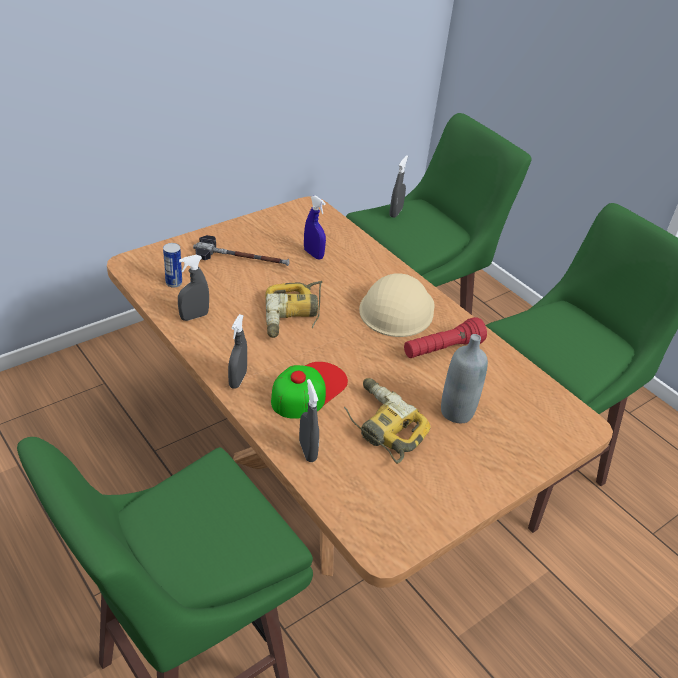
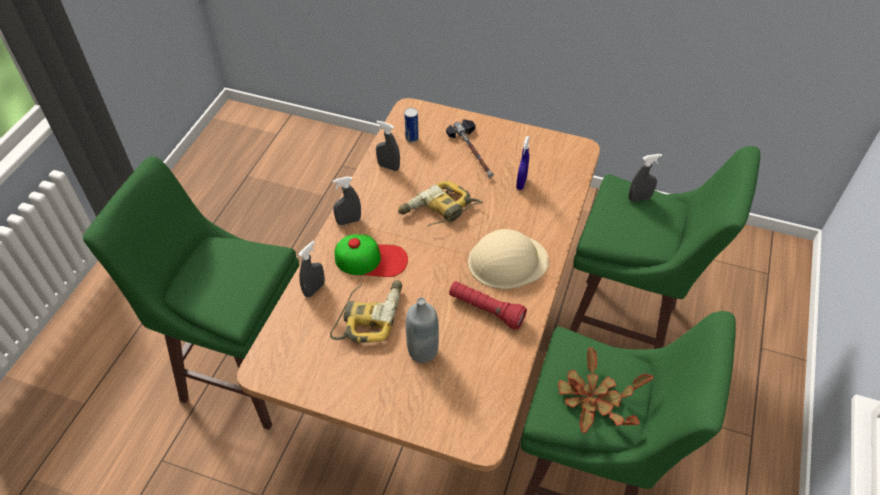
camera: 60 degrees right, 10 degrees up
(580, 343) = (593, 399): none -> potted plant

